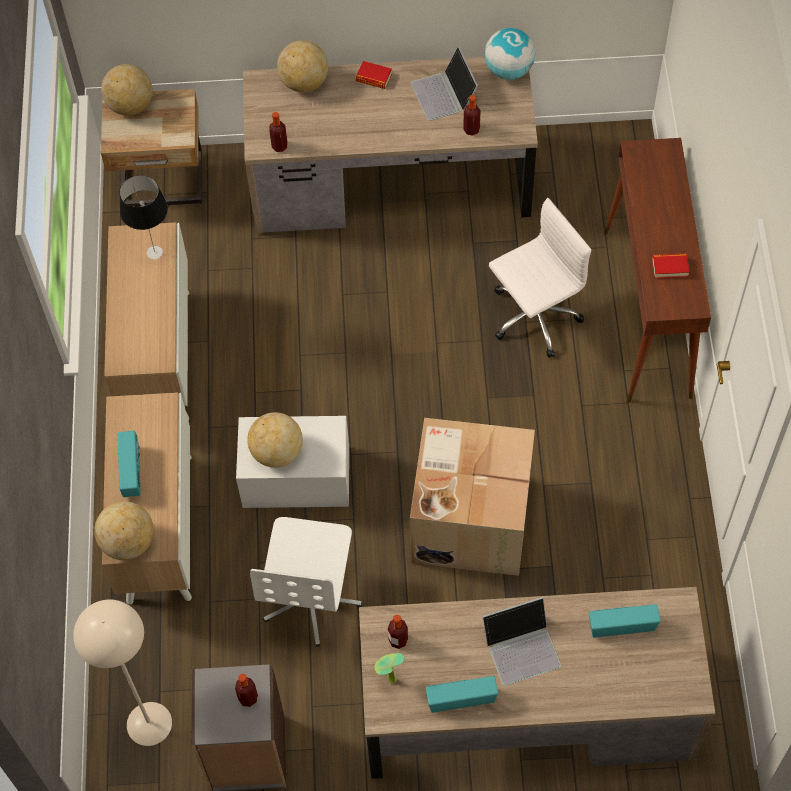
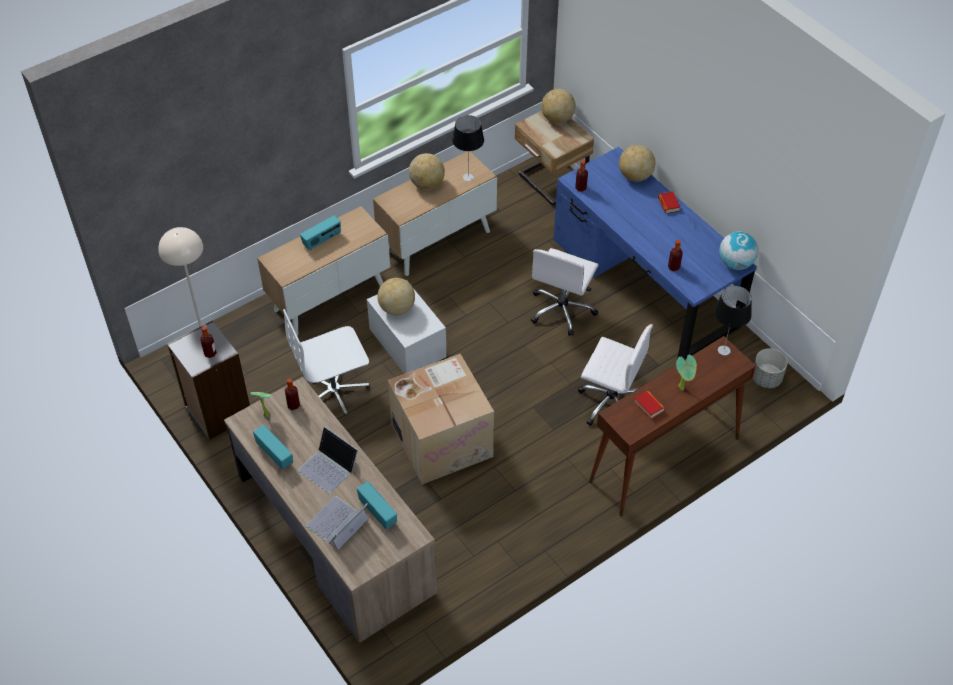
camera: 55 degrees right, 10 degrees down
(128, 542) = (278, 261): globe -> globe (427, 184)
(368, 286) = (562, 310): none -> white office chair
(391, 182) = (645, 283): brown desk -> blue desk
(444, 94) = (687, 242): laptop -> laptop (337, 523)
(605, 153) = (766, 378): none -> grey planter
(640, 153) = (723, 350): none -> table lamp
(665, 221) = (683, 387): none -> potted plant

